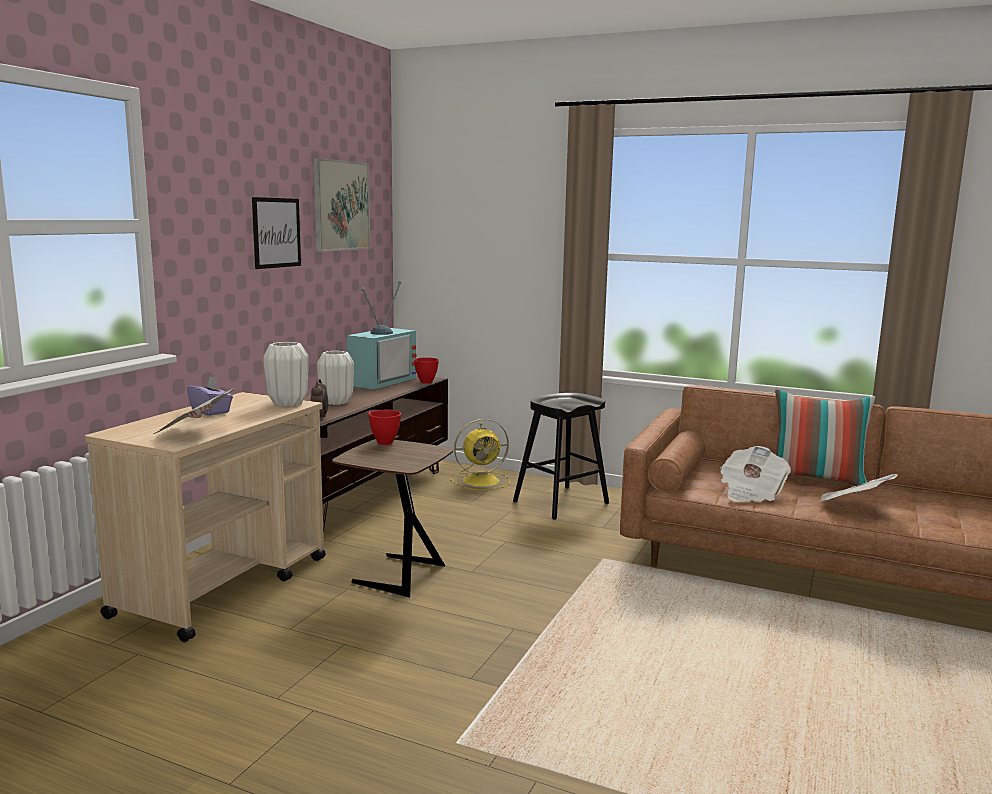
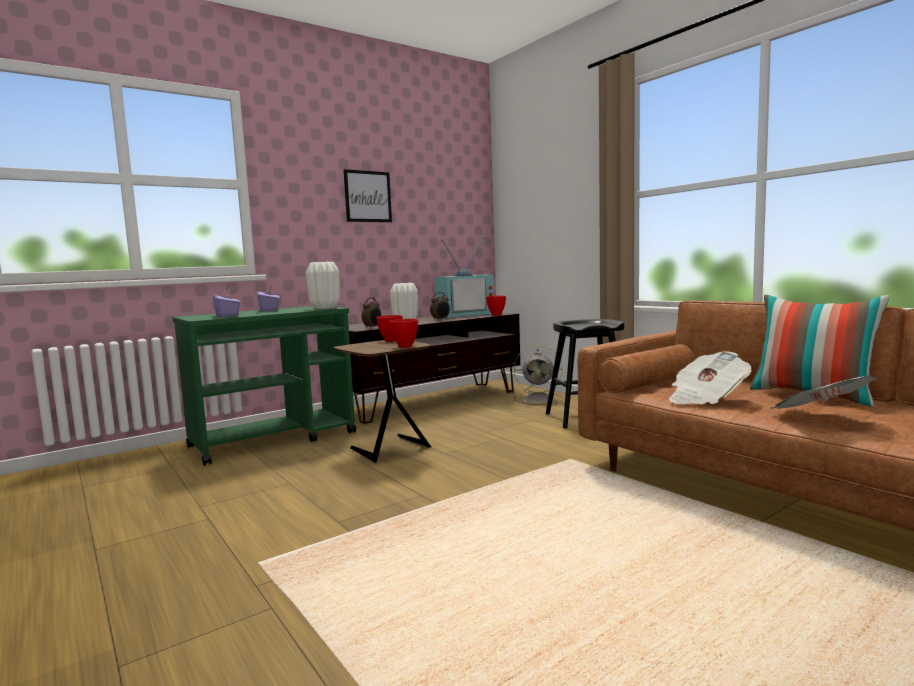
camera: 30 degrees right, 5 degrees down
(195, 432) = (228, 316): newspaper -> purple tissue box
(224, 585) = (274, 439): beige cart -> green cart
(341, 205) = (435, 180): picture -> none
(376, 396) = (440, 320): none -> alarm clock
(430, 455) = (404, 346): none -> red bowl
(483, 481) = (540, 399): yellow fan -> grey fan

